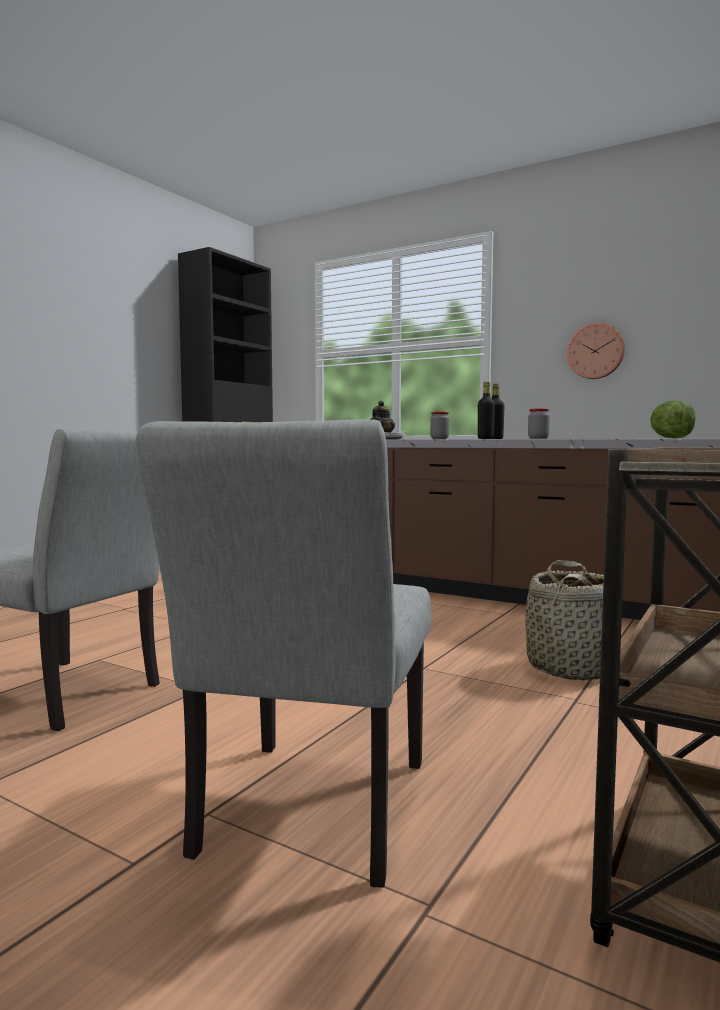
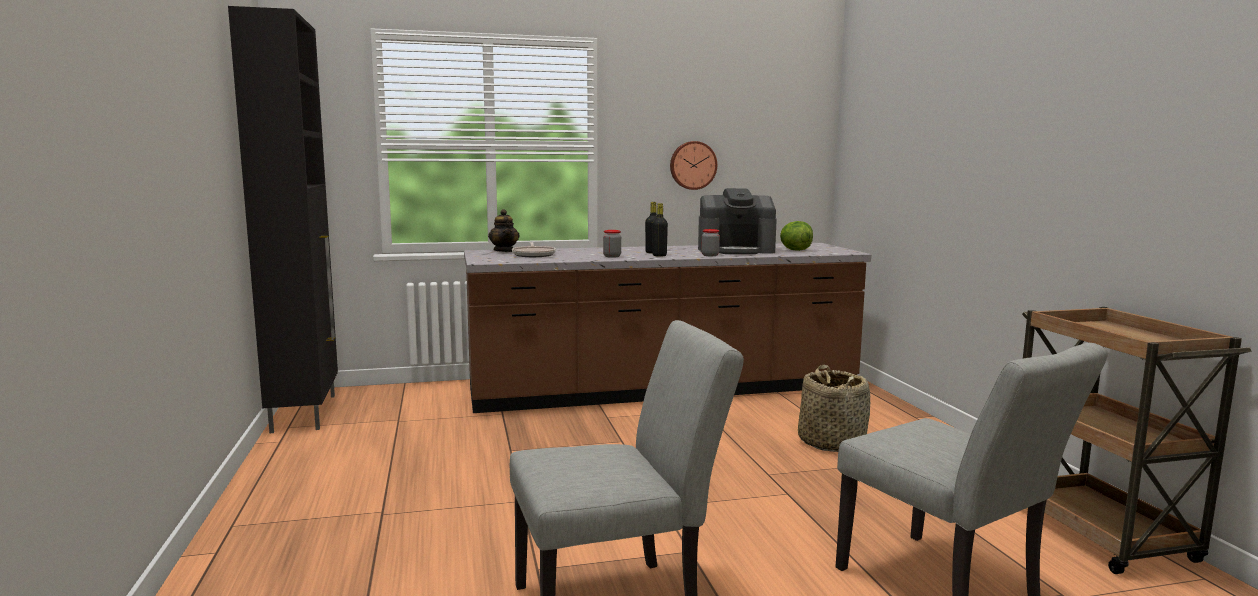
camera: 45 degrees left, 5 degrees up
(595, 438) = (736, 250): none -> coffee machine

